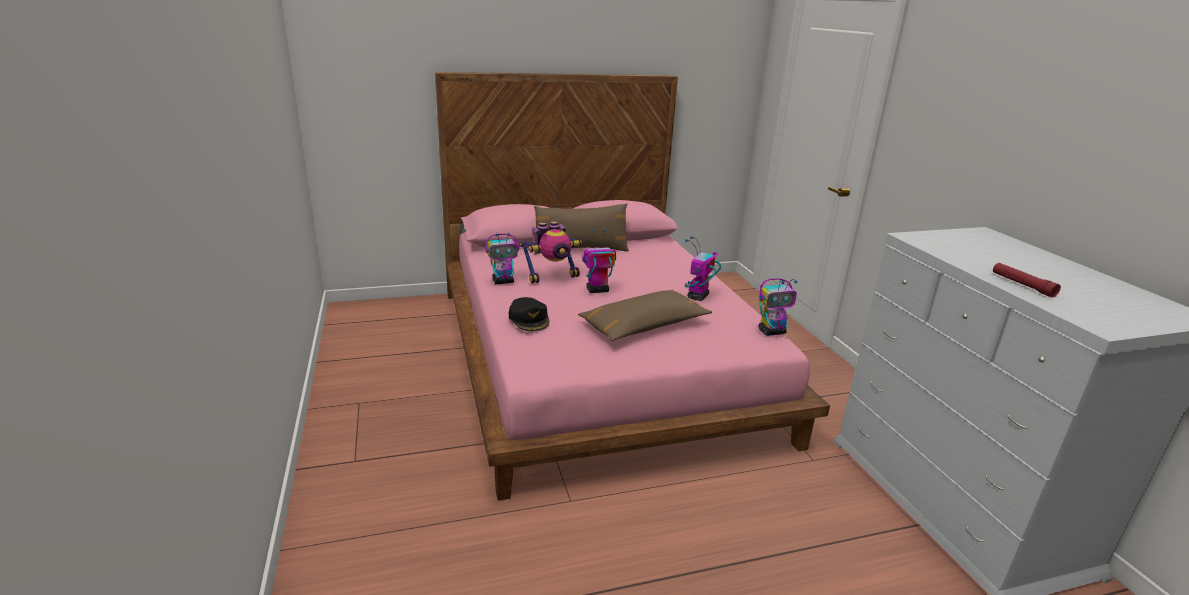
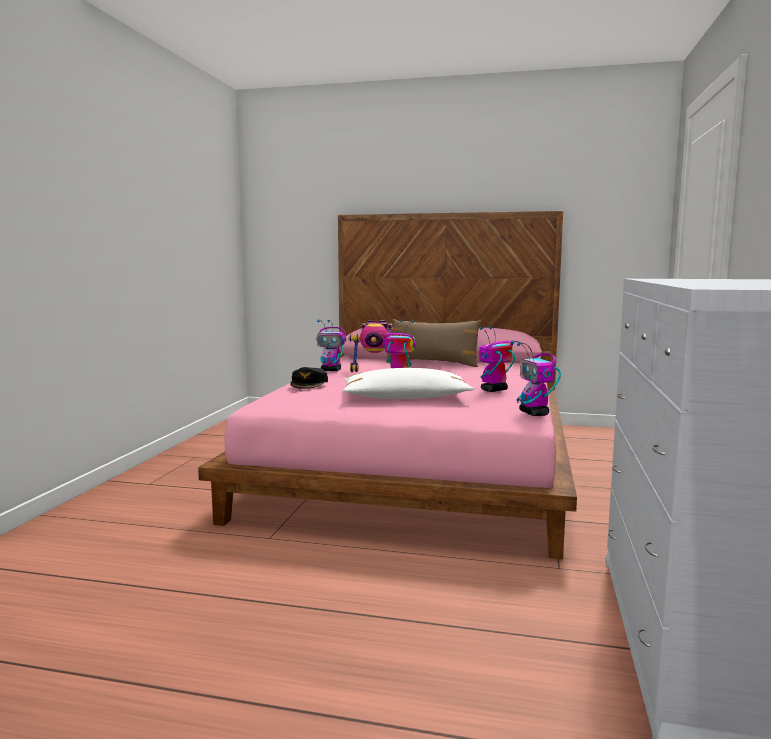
camera: 30 degrees right, 15 degrees down
(643, 326) = (405, 398): brown pillow -> white pillow
(772, 332) = (534, 413): toy robot -> toy robot turned 60 degrees clockwise
(1022, 285) = (695, 283): red flashlight -> none

